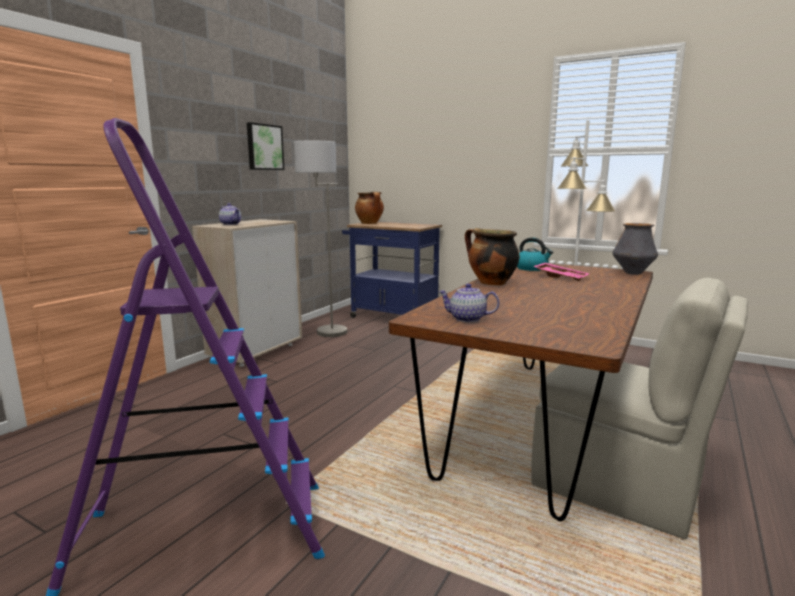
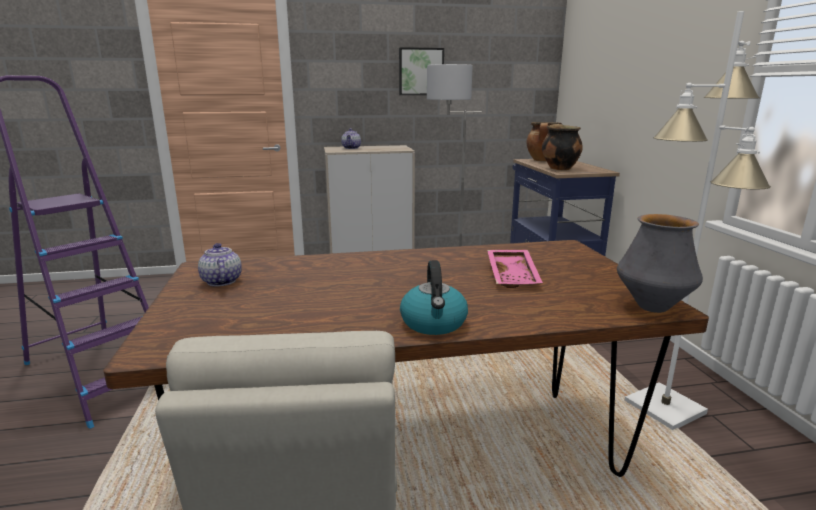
camera: 50 degrees right, 5 degrees up
(490, 283) = (406, 257): cooking pot -> cooking pot (559, 168)
(531, 268) = (538, 255): kettle -> kettle (434, 323)

